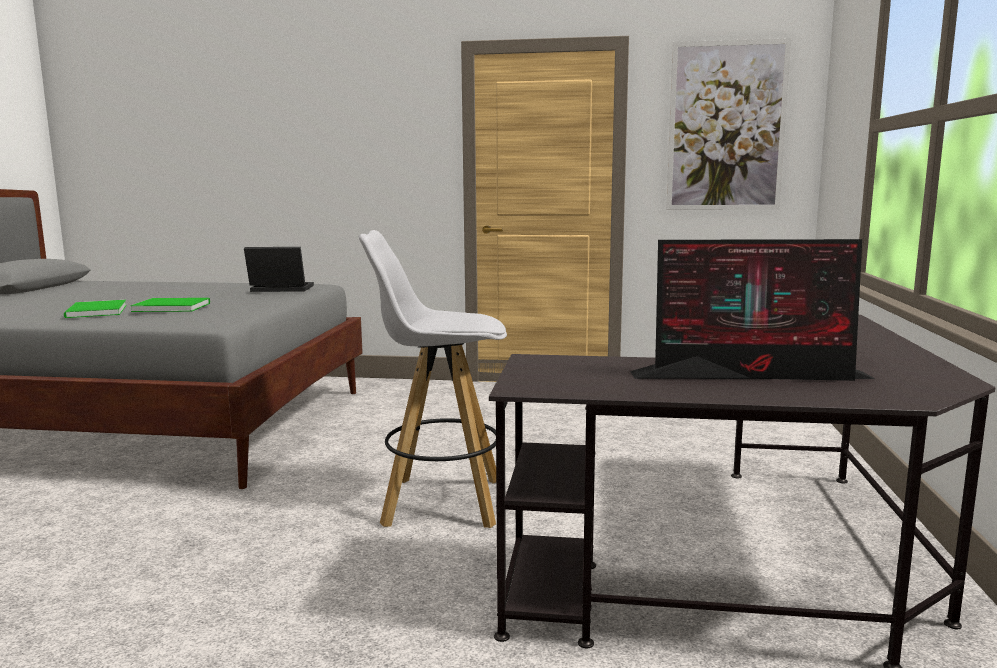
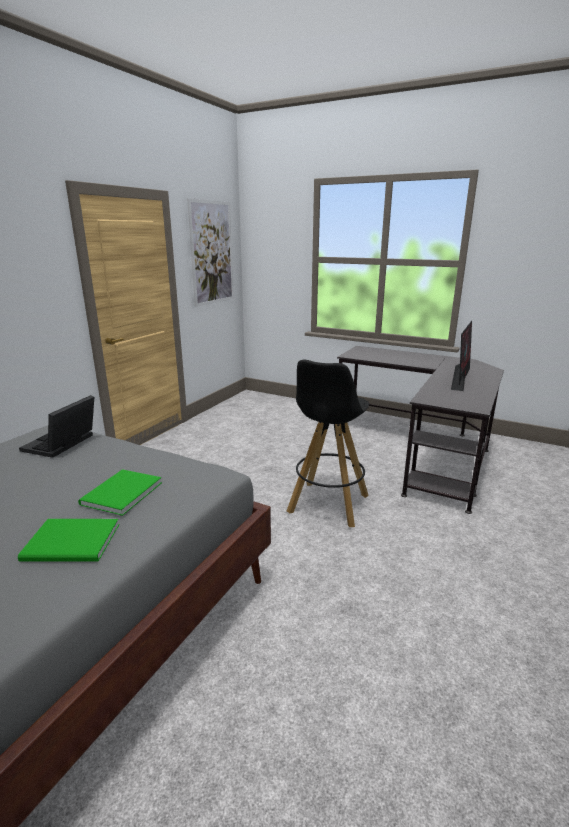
camera: 70 degrees left, 10 degrees up
(440, 502) = (328, 505): white stool -> black stool

